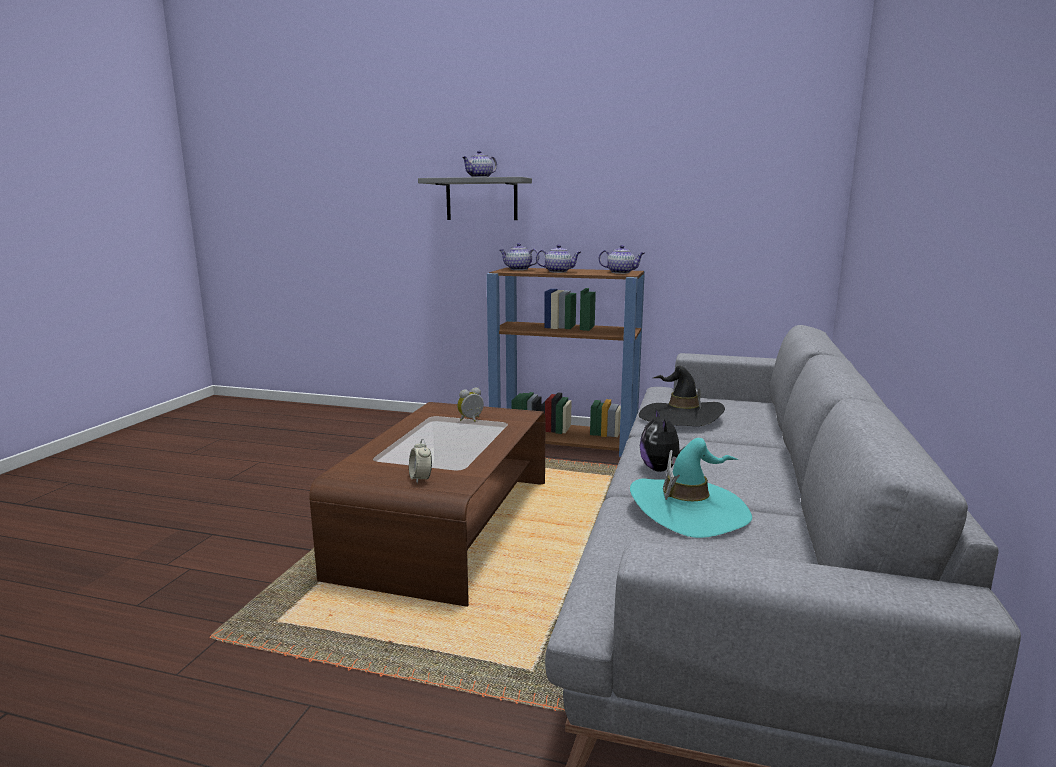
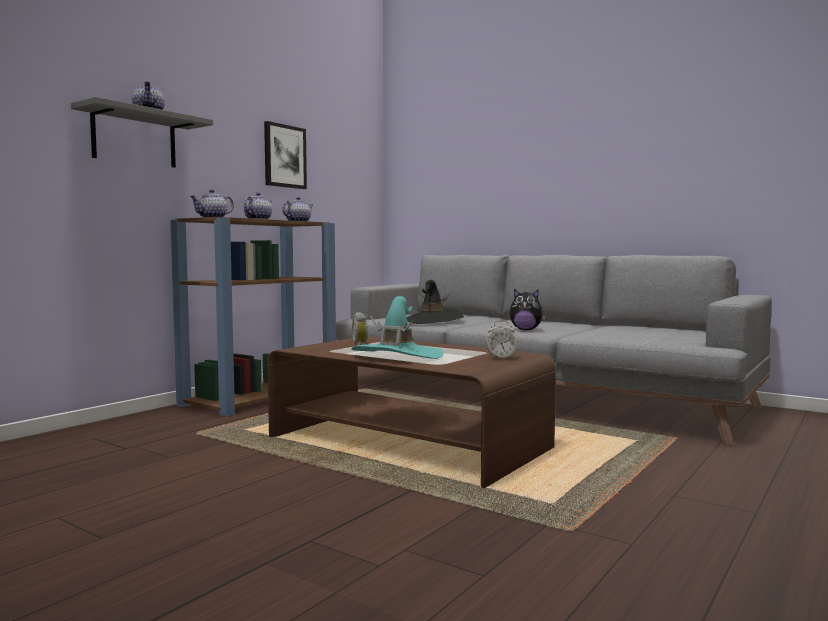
camera: 70 degrees left, 10 degrees down
(652, 193) = (284, 156): none -> picture
(689, 510) = (594, 331): turquoise hat -> turquoise hat (397, 355)

